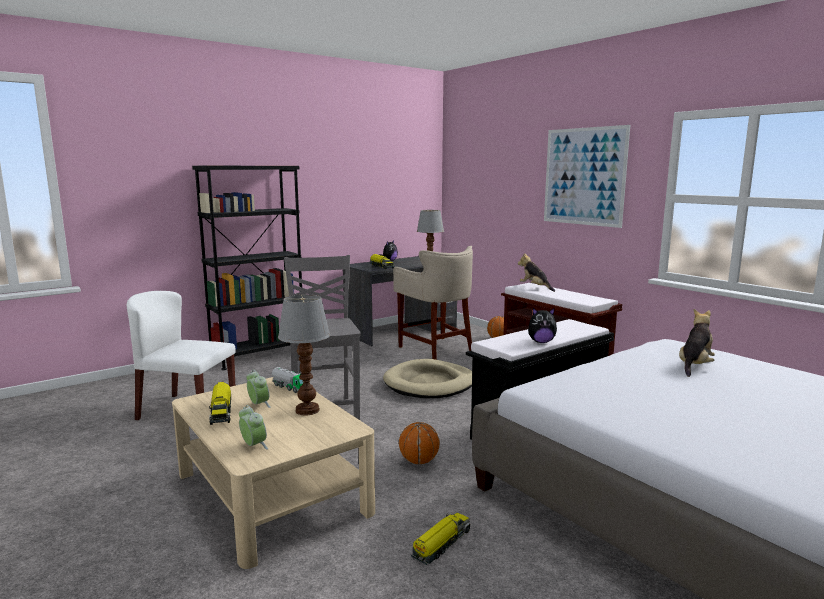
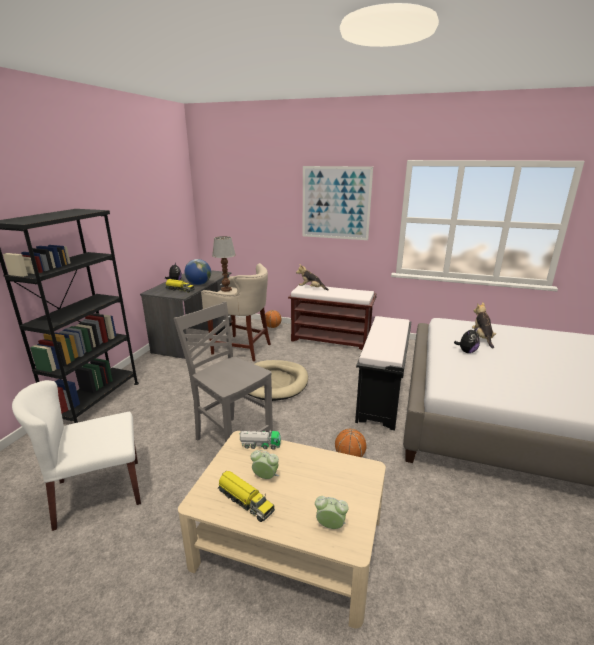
camera: 35 degrees left, 10 degrees up
(306, 410) = (310, 464): table lamp -> none
(407, 265) = (199, 284): none -> globe
(441, 544) = (440, 519): toy truck -> none
(541, 342) = (396, 343): plush toy -> plush toy (466, 351)

